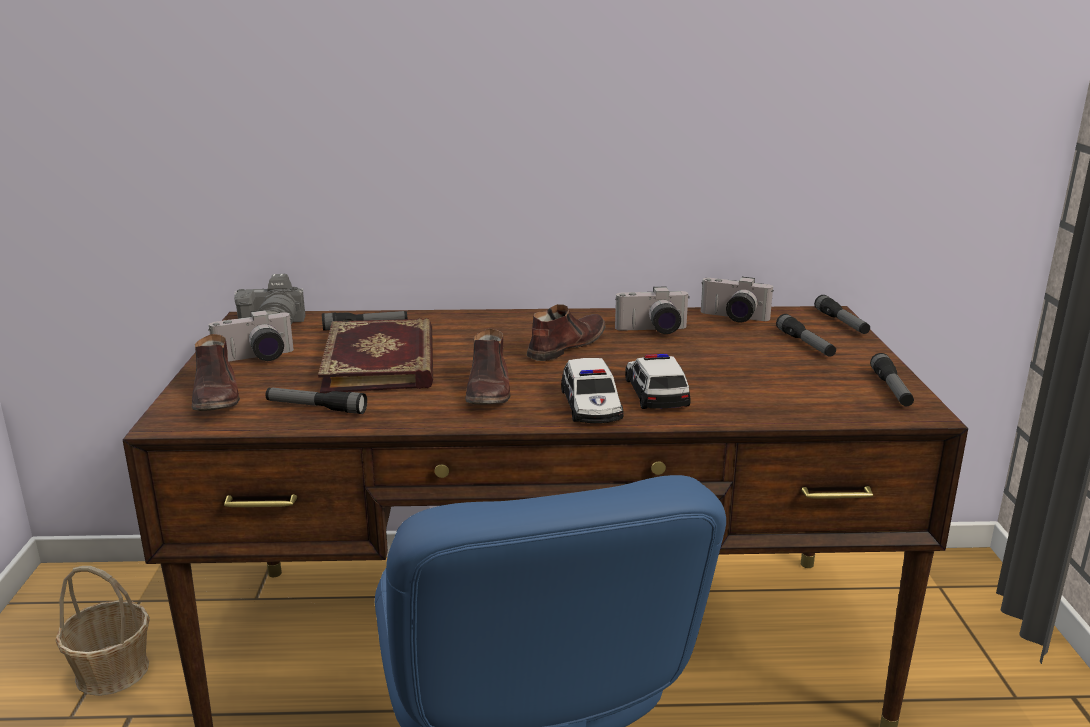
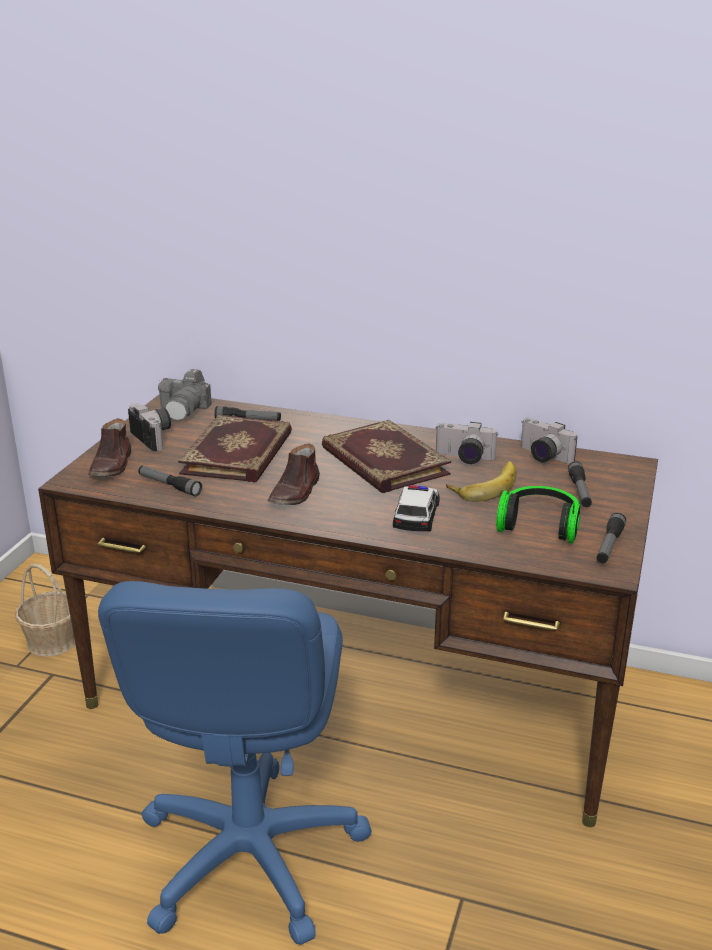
camera: 20 degrees right, 5 degrees up
(256, 359) = (155, 437): camera -> camera turned 120 degrees counterclockwise
(565, 346) = (383, 462): brown shoe -> book
(591, 406) = (358, 518): toy car -> none
(700, 352) = (484, 485): none -> banana
(800, 381) = (539, 525): none -> headphones
(841, 323) = (633, 475): flashlight -> none

